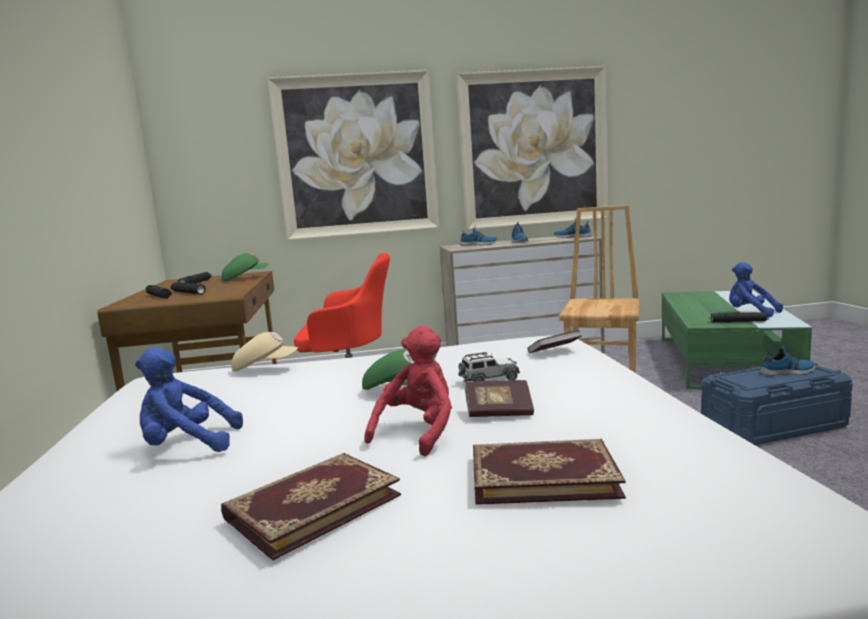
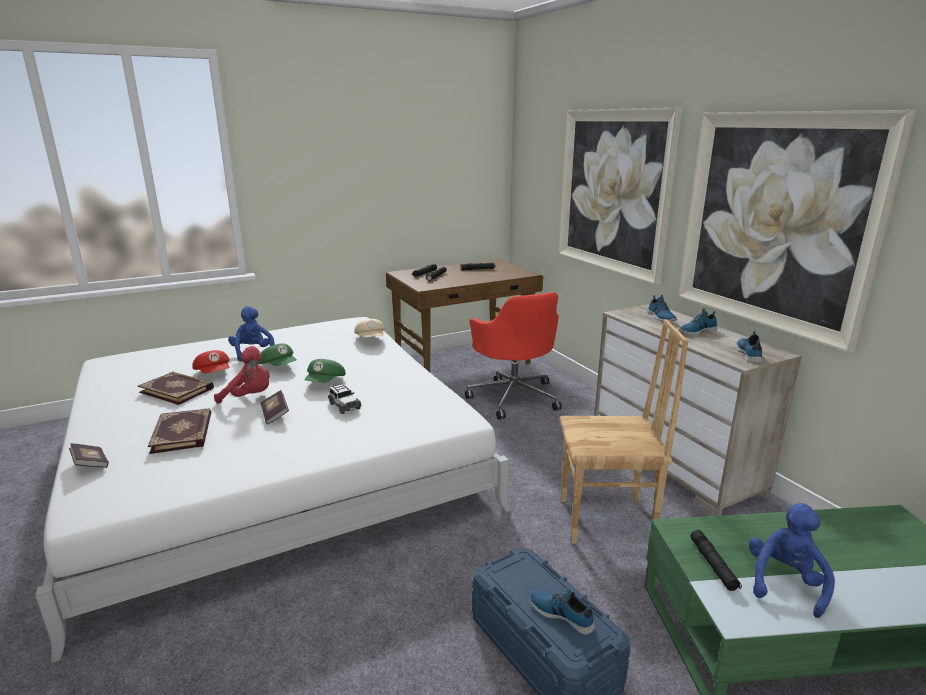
camera: 70 degrees right, 10 degrees up
(245, 278) = (499, 276): green cap -> green cap (279, 366)
(252, 476) = (214, 373): none -> red cap
(554, 352) = (415, 423): book -> book (91, 464)
(788, 372) = (561, 613): shoe -> shoe turned 150 degrees clockwise

